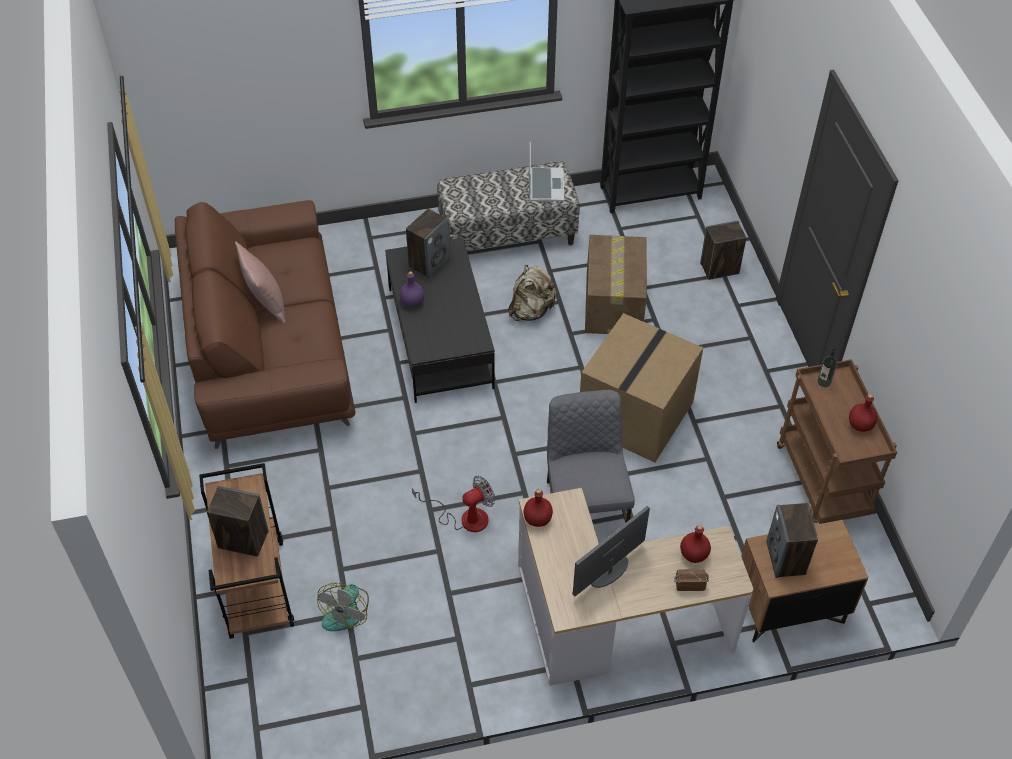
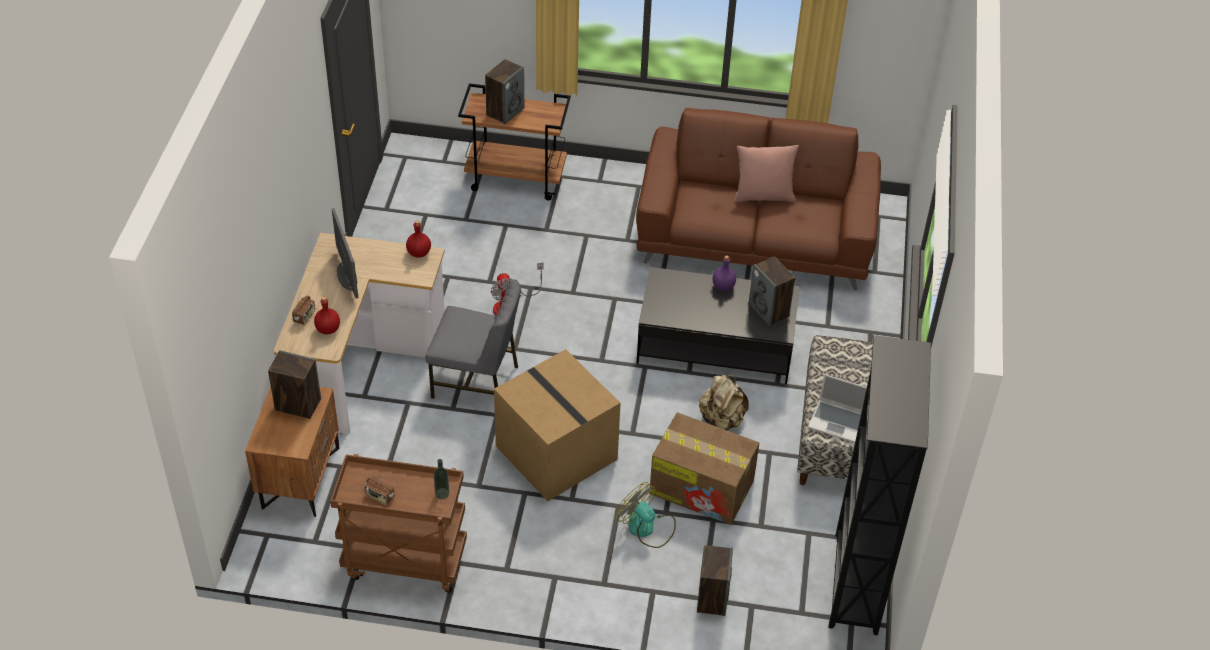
camera: 110 degrees right, 5 degrees down
(346, 610) = (468, 219): fan -> fan (646, 528)
(859, 425) = (379, 497): red bottle -> radio

